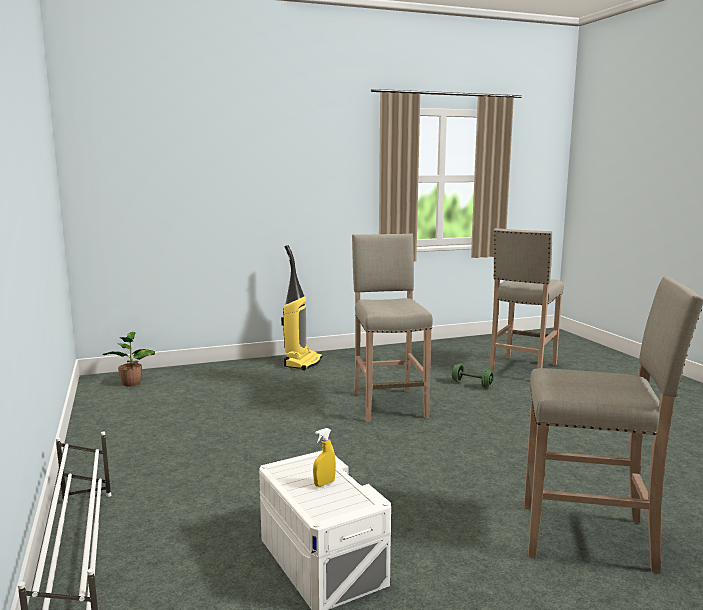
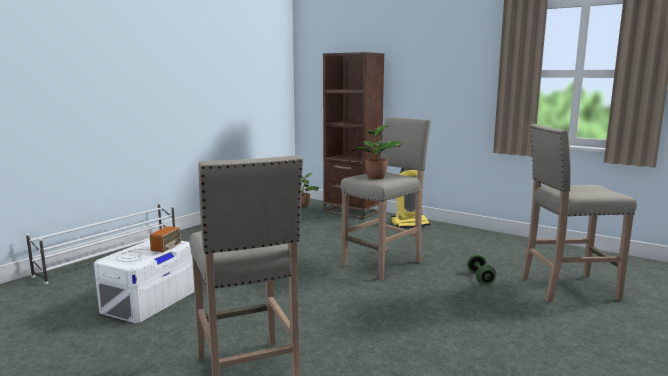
camera: 55 degrees right, 0 degrees up
(211, 370) = (352, 211): none -> brown bookcase
(324, 483) = (147, 252): yellow spray bottle -> radio
(393, 306) = (375, 177): none -> potted plant

